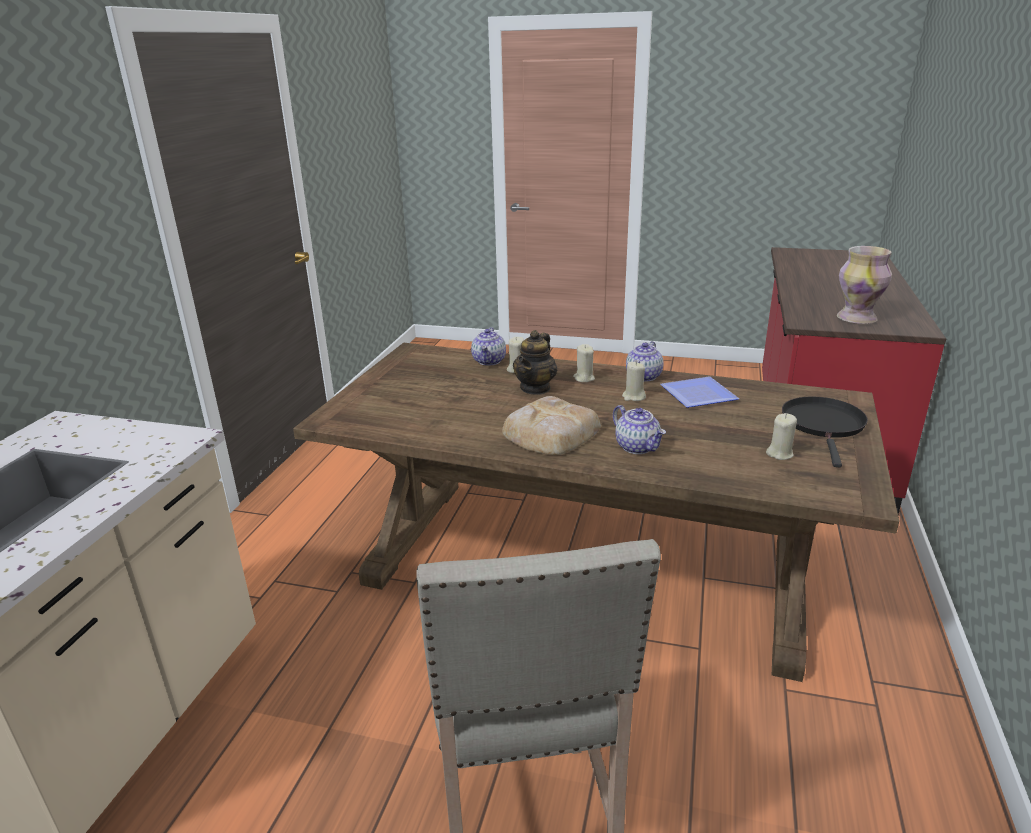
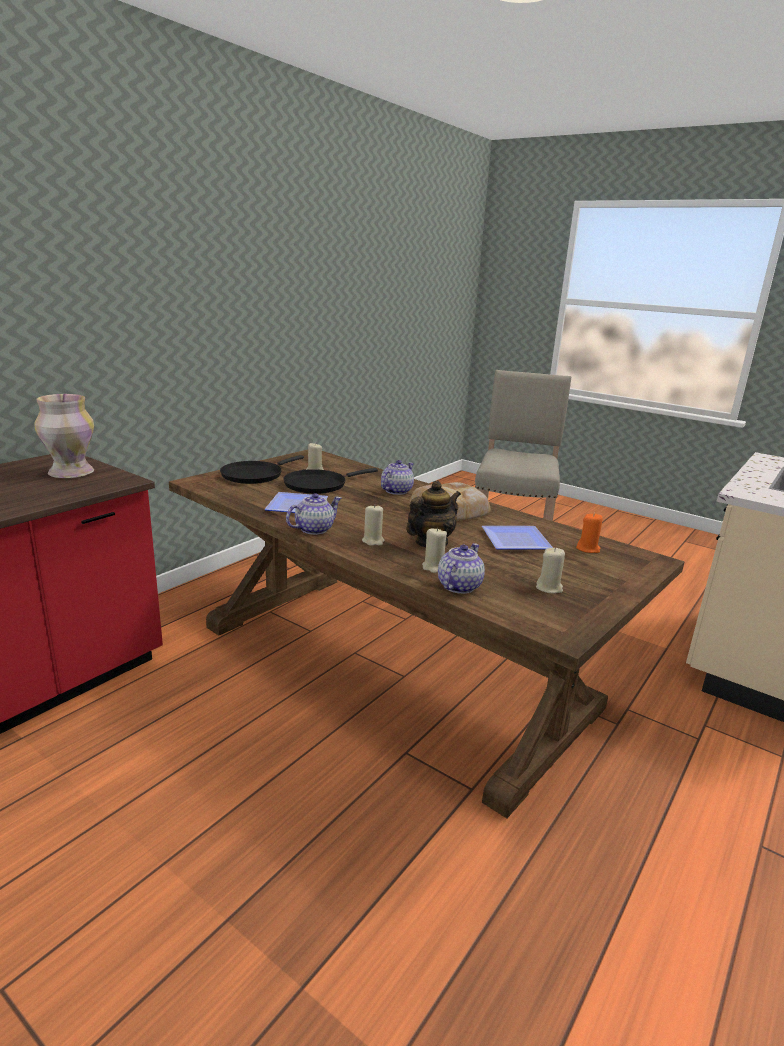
camera: 160 degrees left, 5 degrees down
(389, 417) = (588, 549): none -> orange candle
(464, 409) = (513, 540): none -> plate
(633, 397) = (351, 516): beige candle -> beige candle (549, 588)
(638, 447) = (396, 491): teapot -> teapot turned 45 degrees clockwise
(732, 431) = (318, 485): none -> black frying pan

